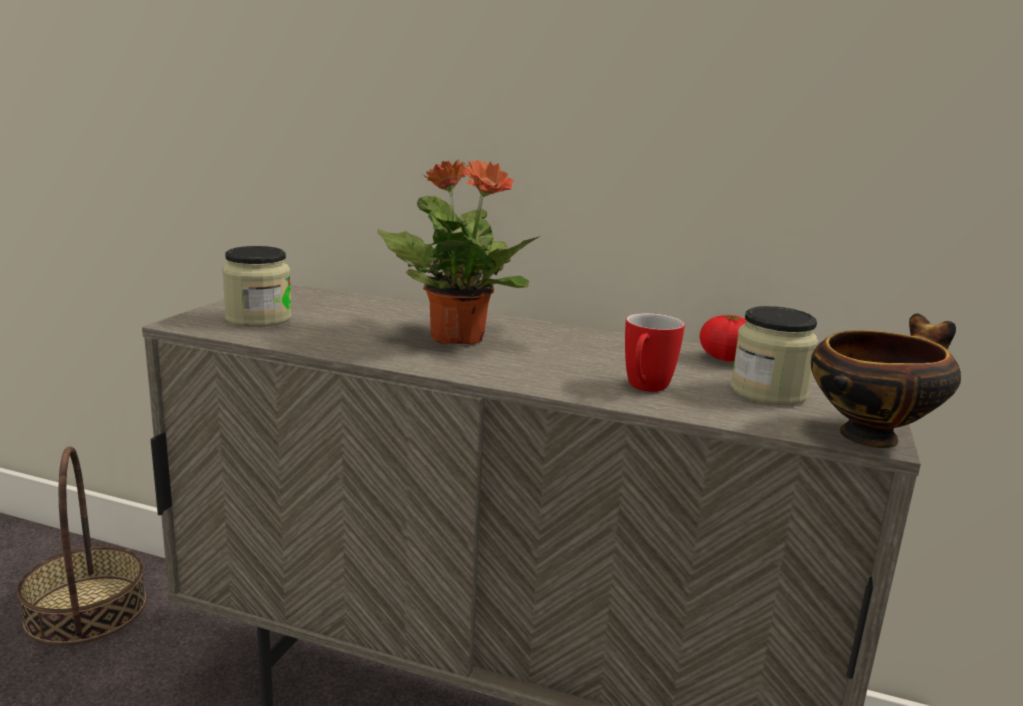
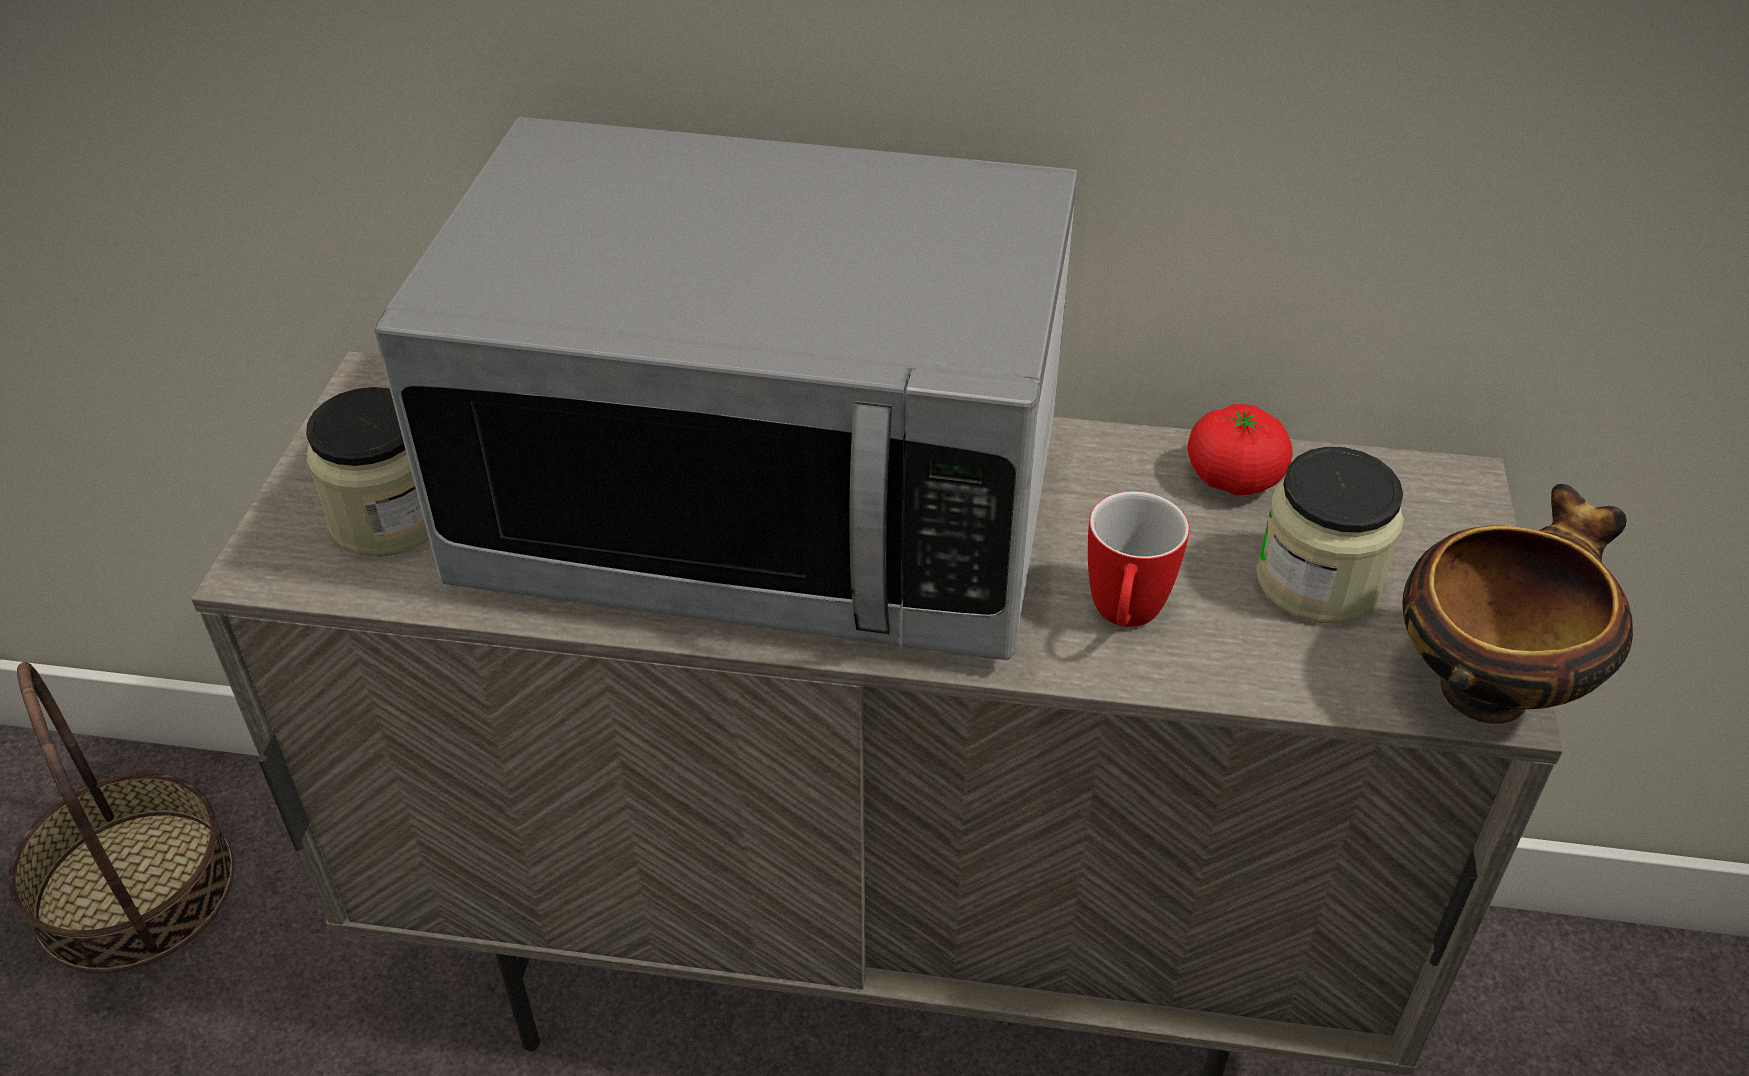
camera: 10 degrees left, 25 degrees up
(456, 337) = (766, 508): potted plant -> microwave

